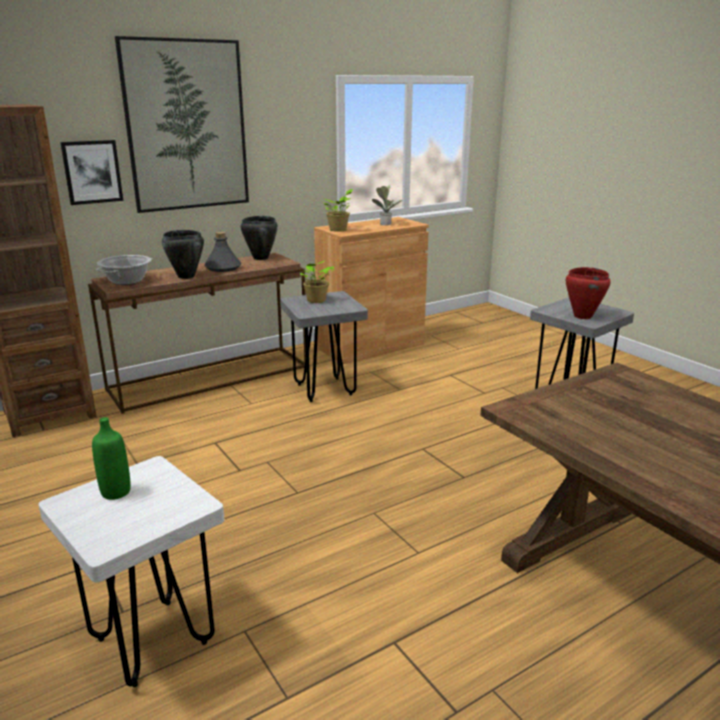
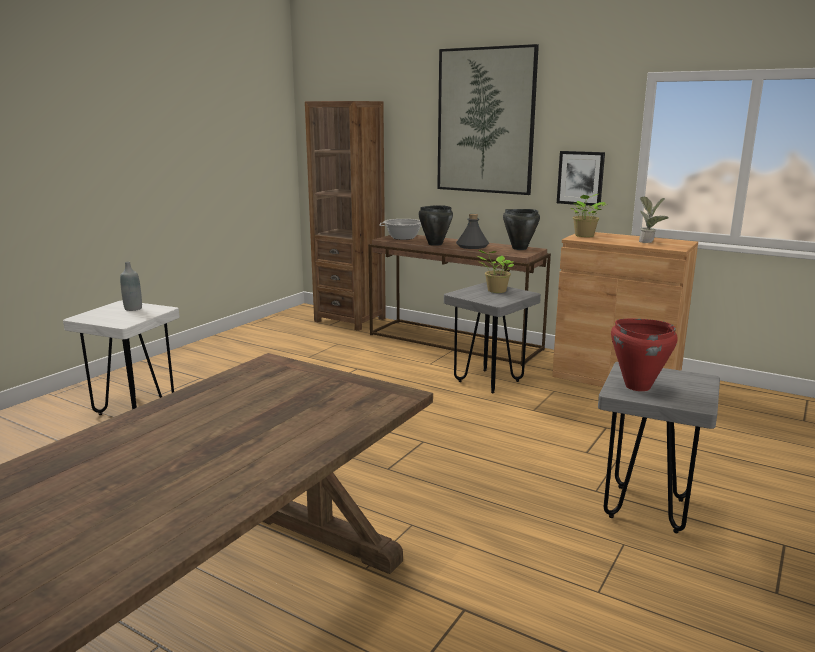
camera: 65 degrees right, 5 degrees down
(92, 172) = (413, 152): picture -> picture (580, 178)
(116, 492) = (133, 308): green bottle -> grey bottle

